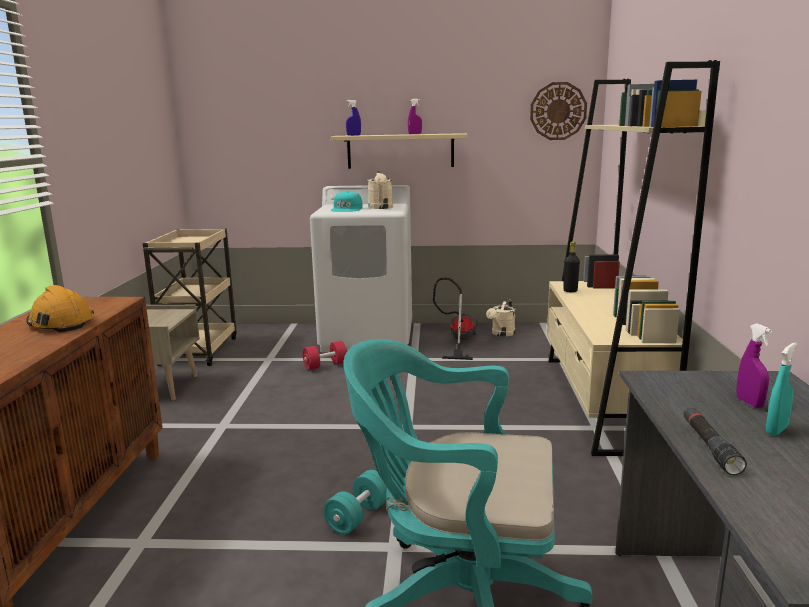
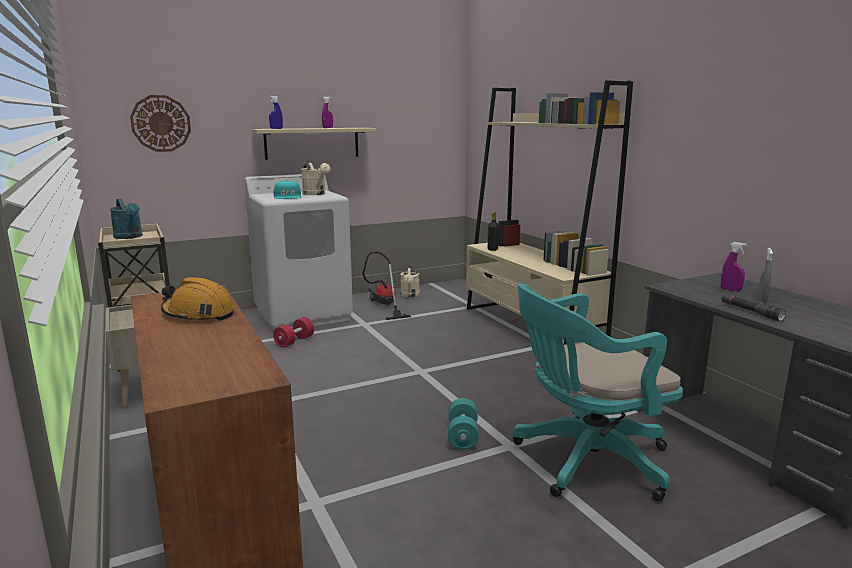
camera: 30 degrees left, 0 degrees up
(190, 240) = (130, 237): none -> turquoise watering can
(558, 111) = (435, 110): wall clock -> wall clock (161, 123)
(776, 430) = (762, 299): turquoise spray bottle -> grey spray bottle

